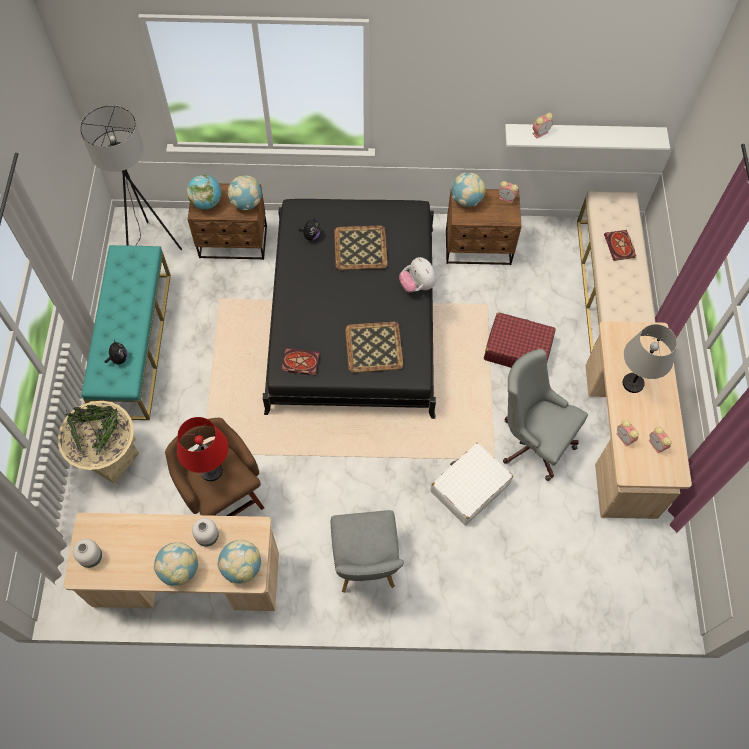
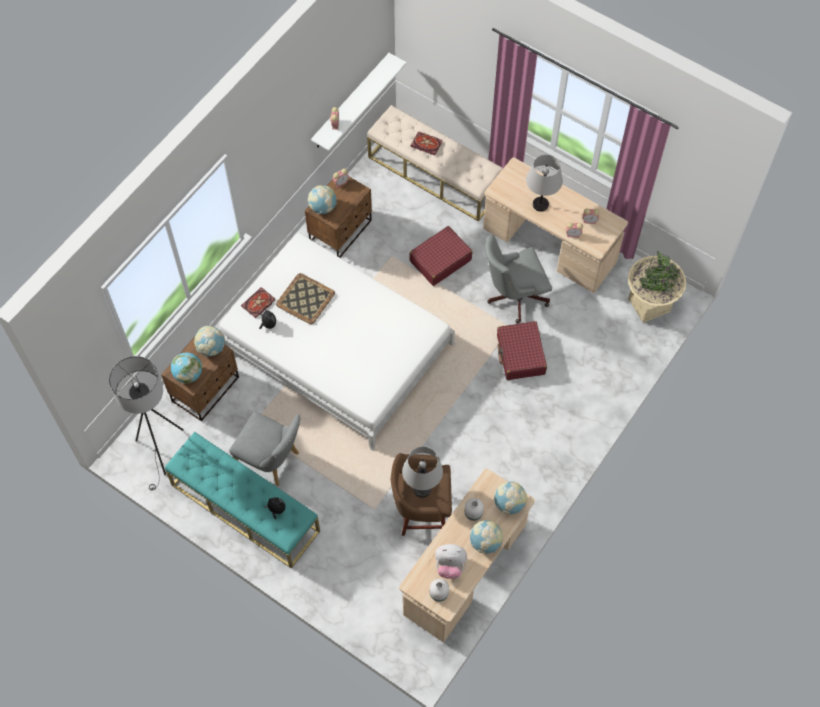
camera: 55 degrees left, 0 degrees up
(111, 459) = (334, 573): beige planter -> beige planter (649, 305)
(211, 470) = (421, 489): red table lamp -> grey table lamp
(299, 363) = (370, 392): book -> book (258, 304)
(353, 317) = (336, 346): black bed -> white bed
(365, 566) = (531, 451): grey chair -> grey chair (272, 461)
(374, 347) = (393, 339): tray -> none
(417, 285) = (363, 283): plush toy -> plush toy (450, 565)
(469, 488) = (520, 355): white suitcase -> red suitcase

